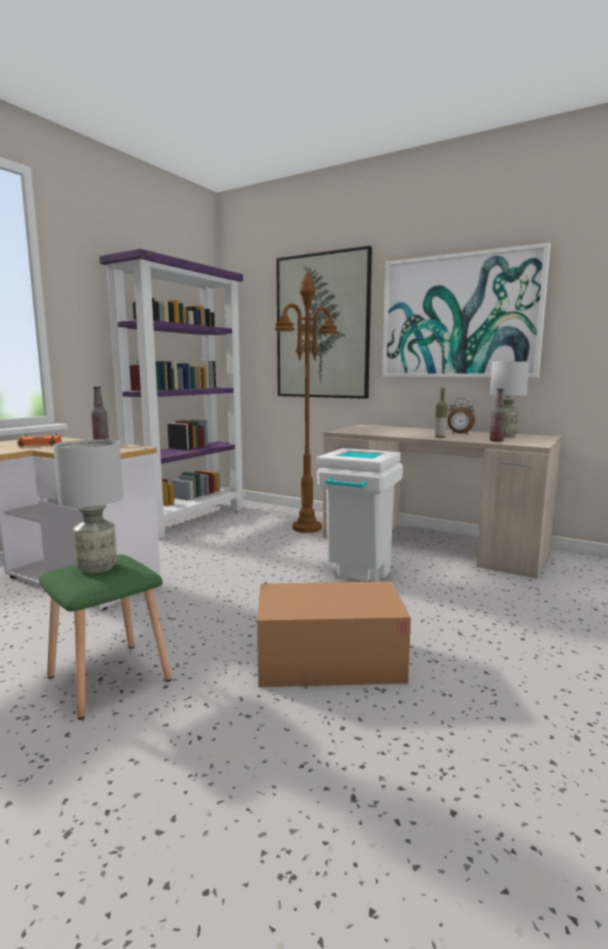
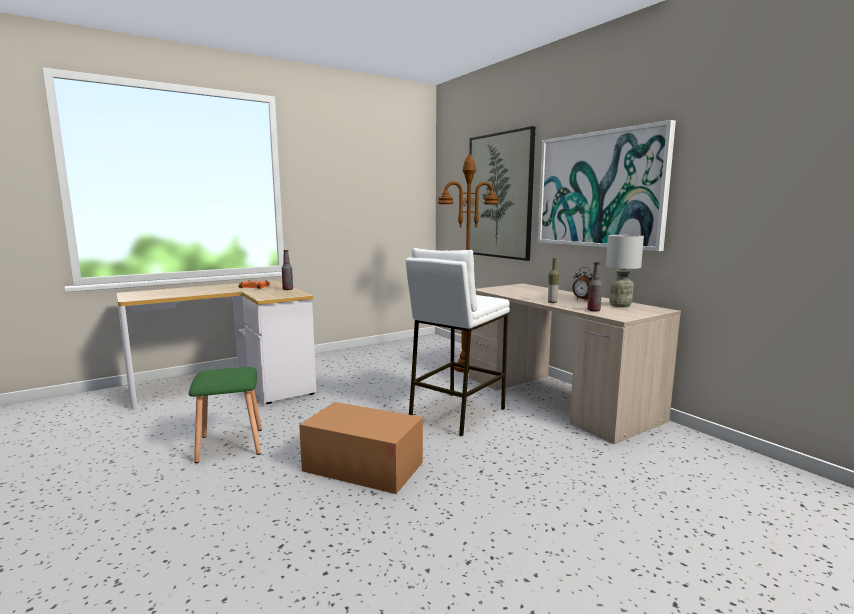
camera: 25 degrees right, 0 degrees up
(98, 567) = (223, 373): grey table lamp -> none
(188, 519) = (387, 348): purple bookcase -> none
(357, 577) = (456, 413): white trash can -> white stool

